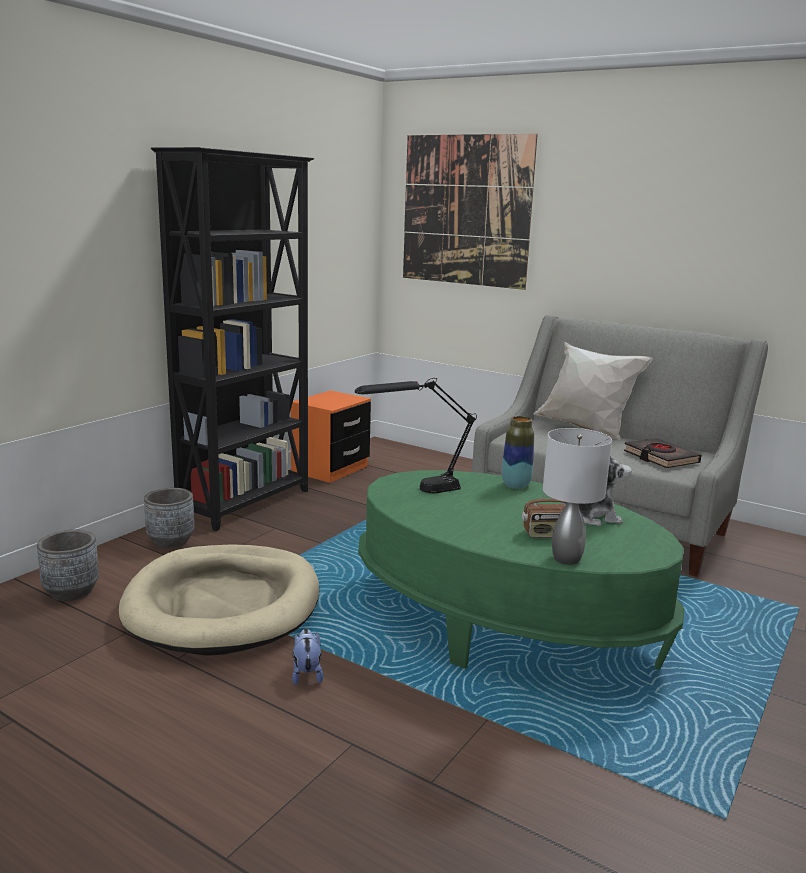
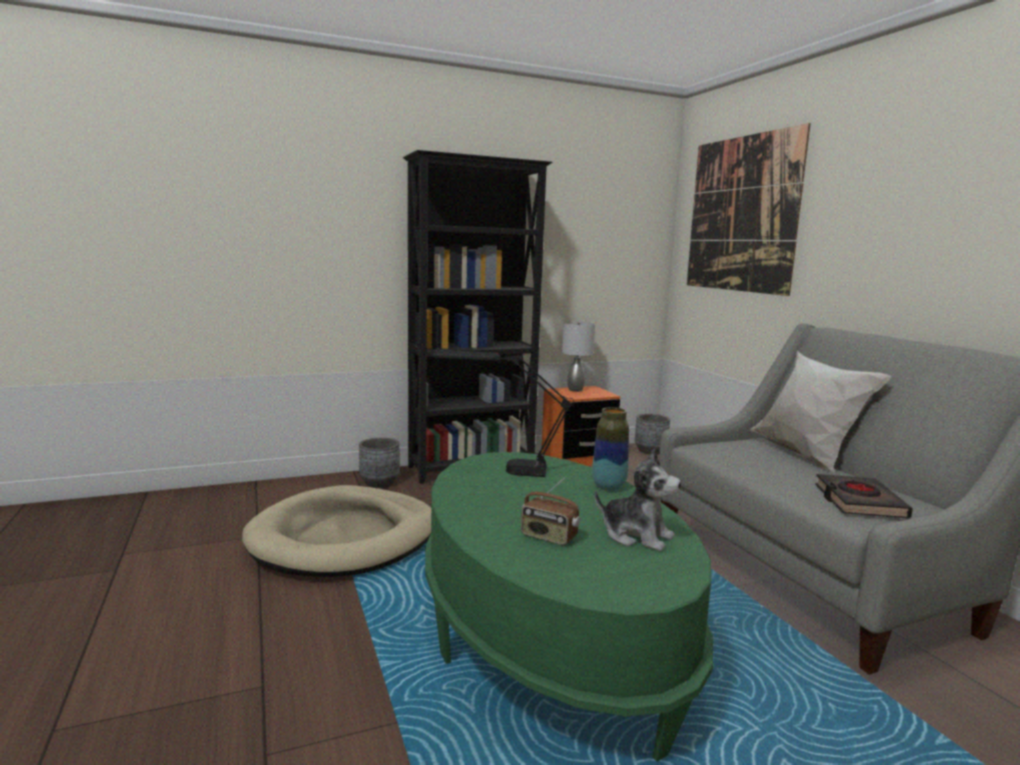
camera: 35 degrees right, 5 degrees down
(71, 592) = (271, 499): grey planter -> grey planter (650, 451)
(306, 674) = (319, 612): plush toy -> none
(566, 559) = (521, 565): grey table lamp -> grey table lamp (575, 390)

